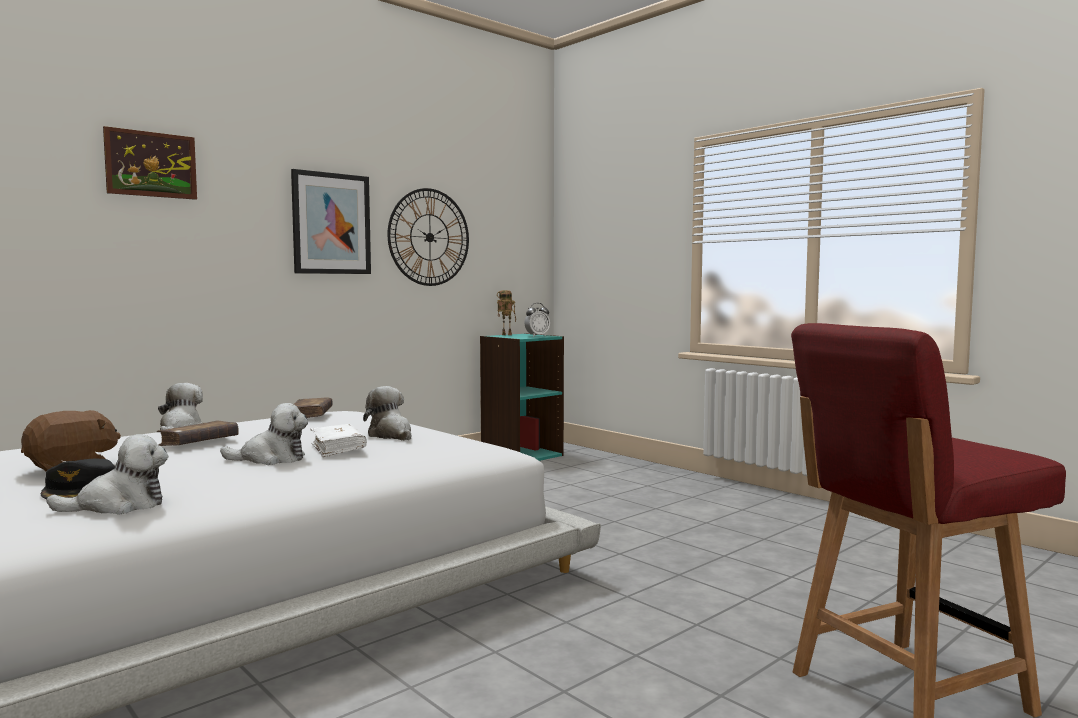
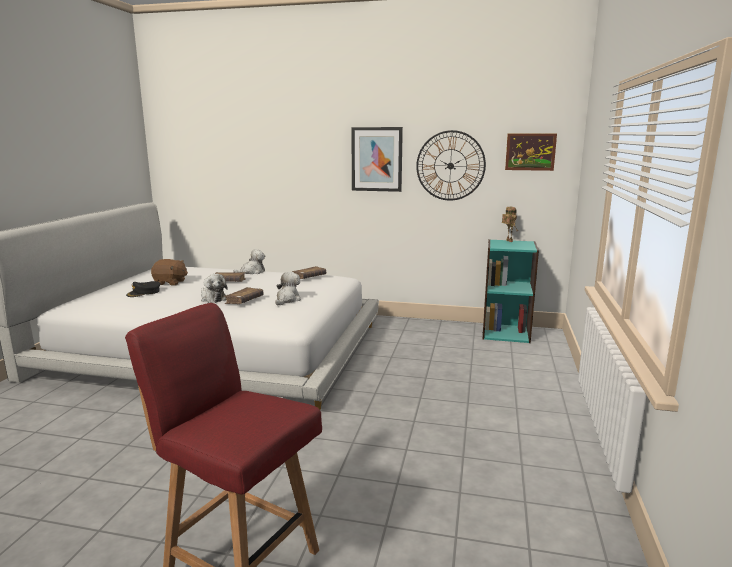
camera: 55 degrees right, 10 degrees up
(119, 506) = (127, 304): plush toy -> none
(151, 164) = (279, 132): picture -> picture (530, 152)
(338, 448) = (244, 301): white book -> brown book
(537, 336) = (519, 247): alarm clock -> none

